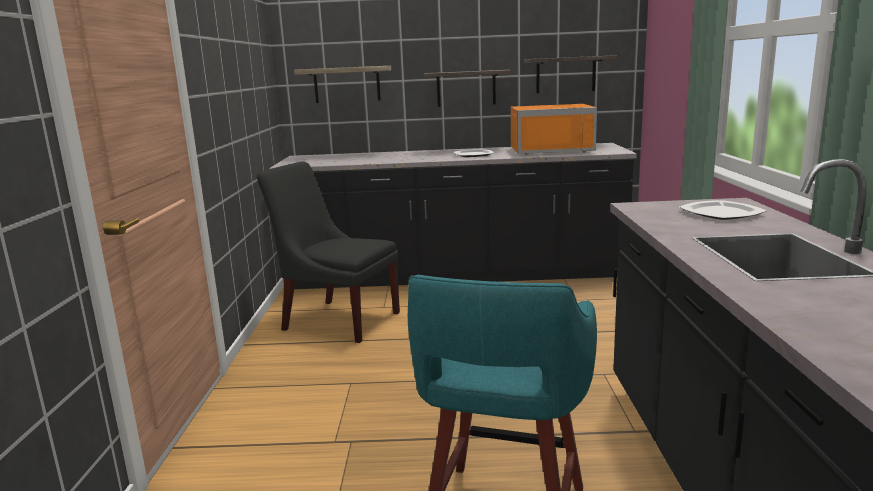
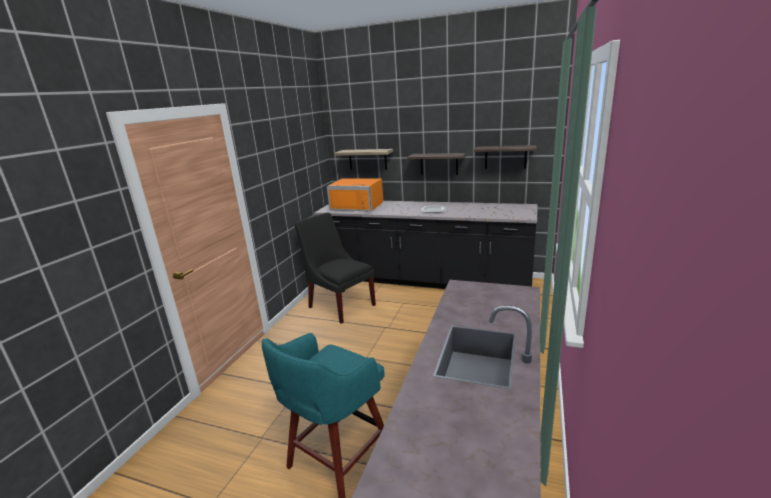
camera: 20 degrees right, 5 degrees up
(550, 150) = (485, 210): orange microwave -> orange microwave (359, 206)
(721, 213) = (500, 302): plate -> none

